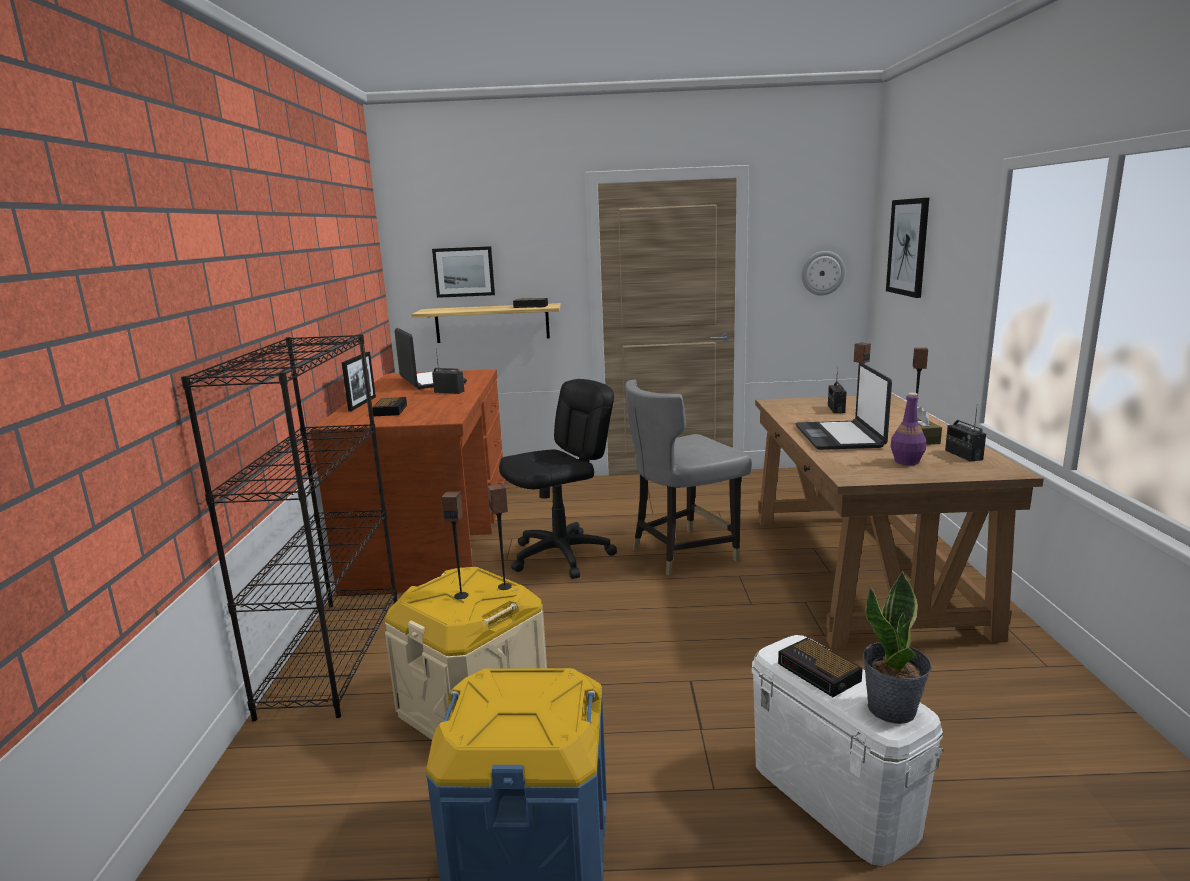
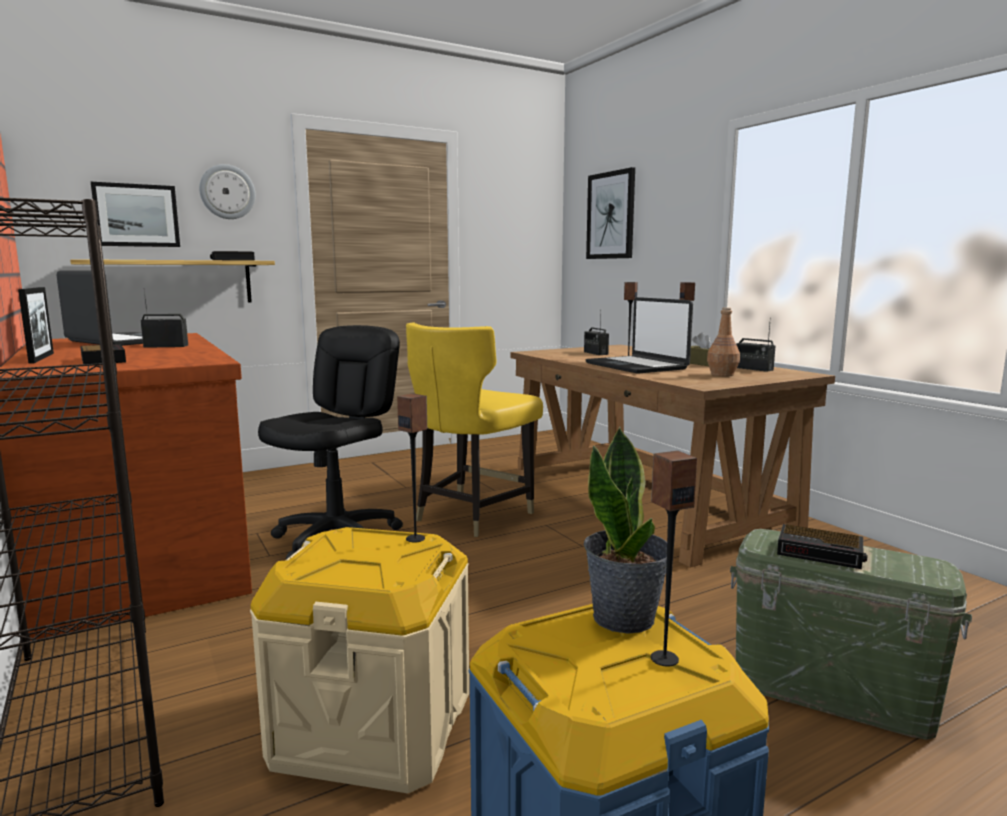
camera: 30 degrees left, 5 degrees down
(461, 595) = (368, 557): speaker -> speaker (664, 658)
(683, 553) = (472, 515): grey chair -> yellow chair
(822, 273) = (523, 244): wall clock -> wall clock (227, 192)
(834, 796) = (832, 691): white storage box -> green storage box
(892, 709) = (917, 566): potted plant -> potted plant (625, 617)
(906, 461) = (722, 374): purple bottle -> brown bottle

